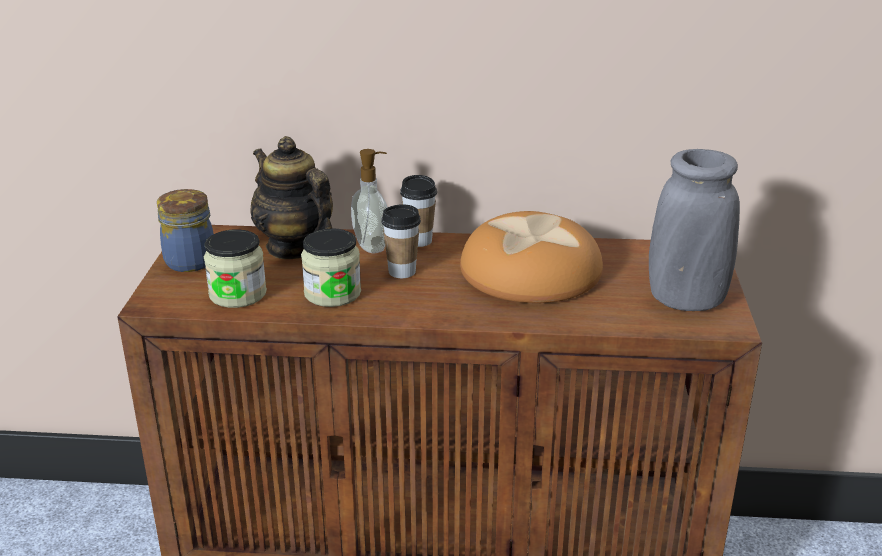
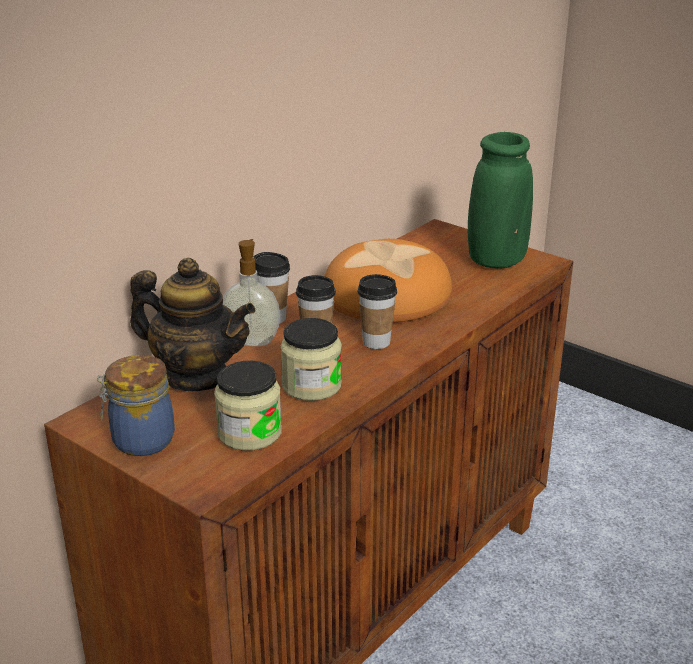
camera: 55 degrees left, 0 degrees up
(295, 246) = (197, 376): teapot -> teapot turned 150 degrees counterclockwise
(437, 295) = (376, 342): none -> cup
(685, 301) = (497, 261): grey vase -> green vase

